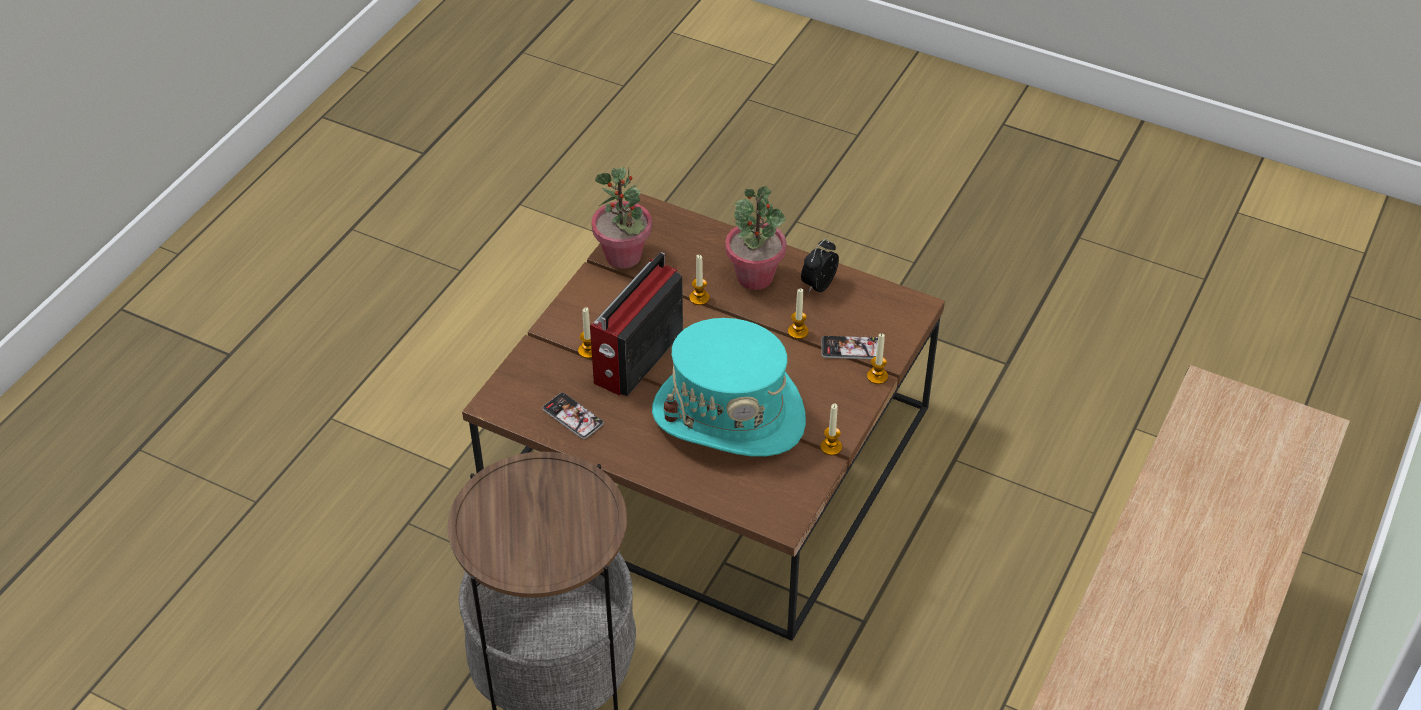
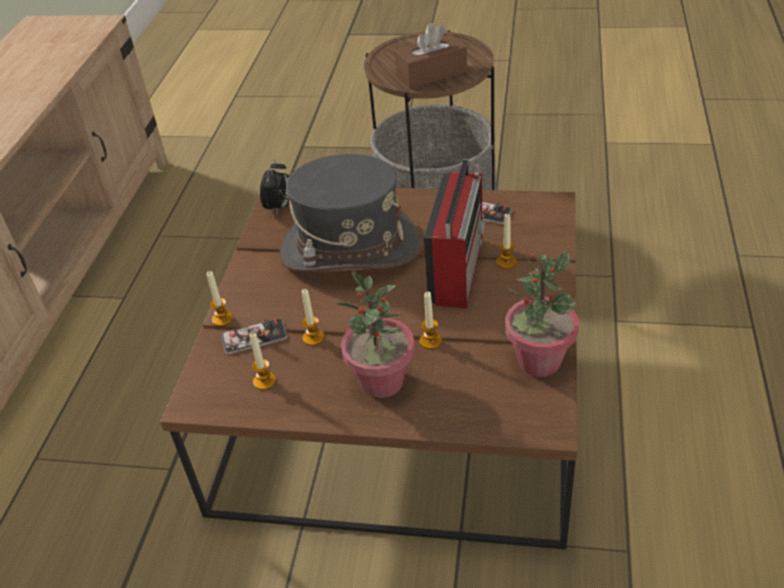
camera: 165 degrees right, 5 degrees down
(550, 487) = (431, 73): none -> brown tissue box
(729, 415) = (350, 249): turquoise hat -> grey hat
(818, 285) = (308, 394): alarm clock -> alarm clock (279, 207)
(831, 447) = (252, 251): candle -> candle (264, 381)

